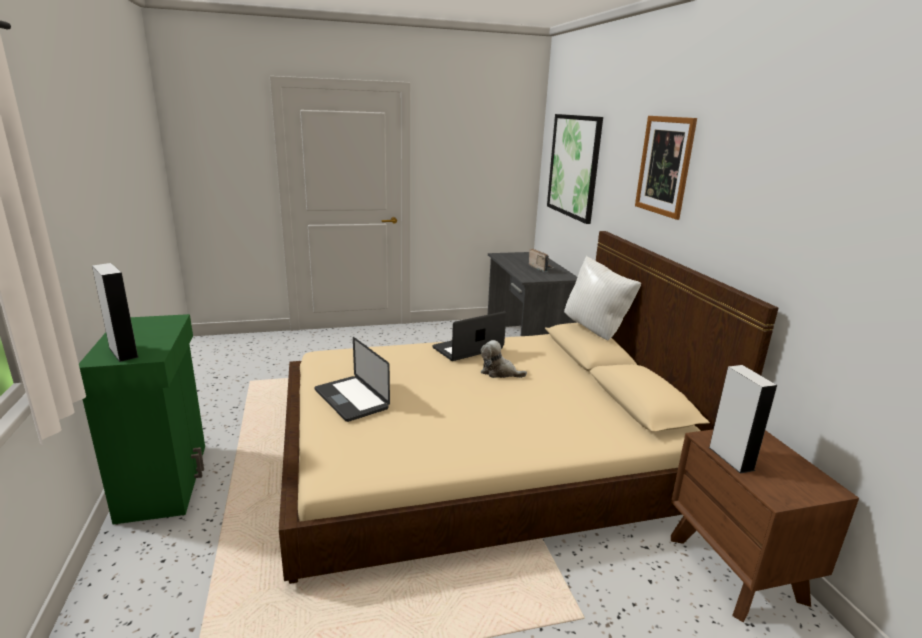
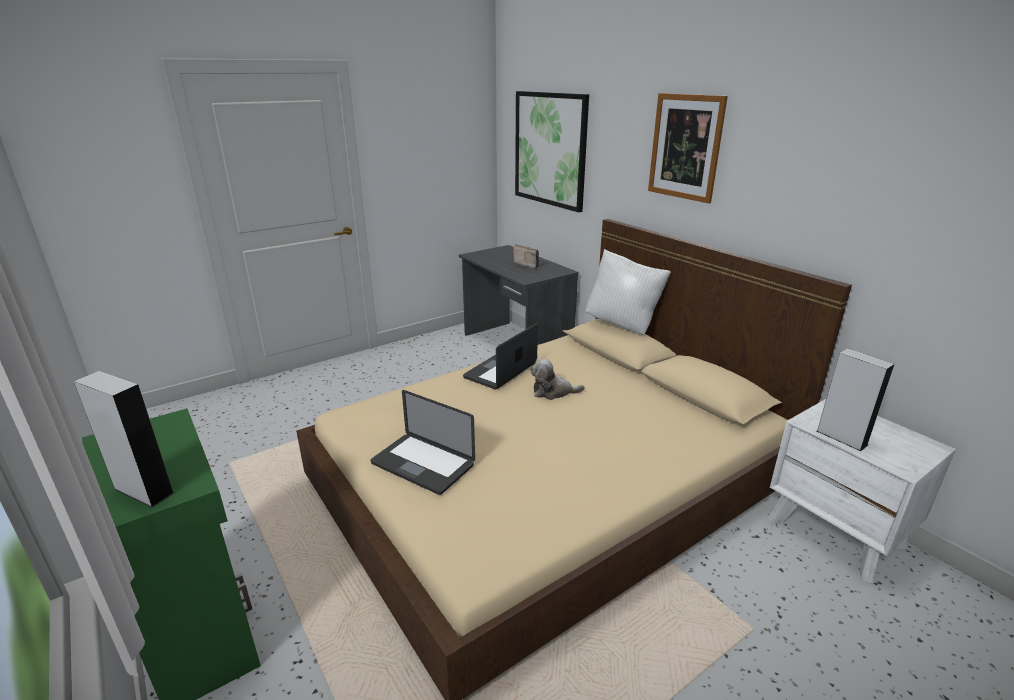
camera: 20 degrees left, 5 degrees up
(736, 569) = (836, 533): brown nightstand -> white nightstand

